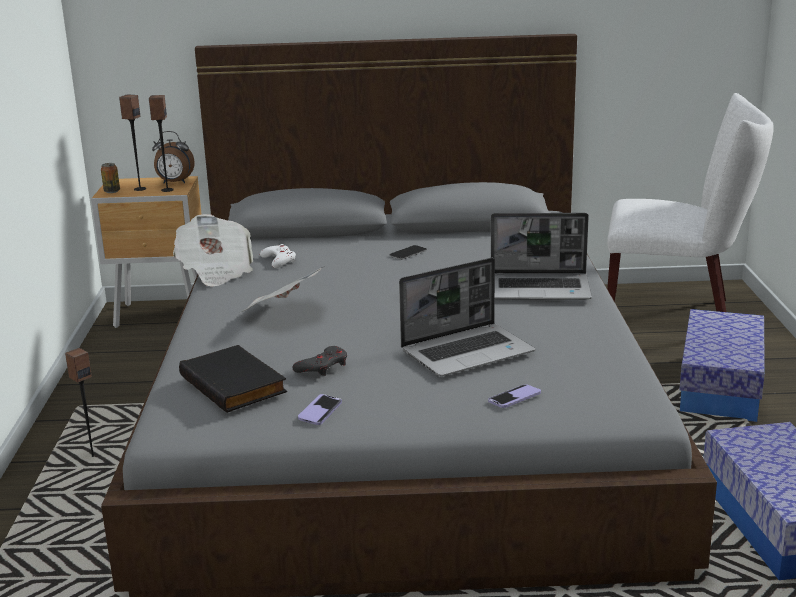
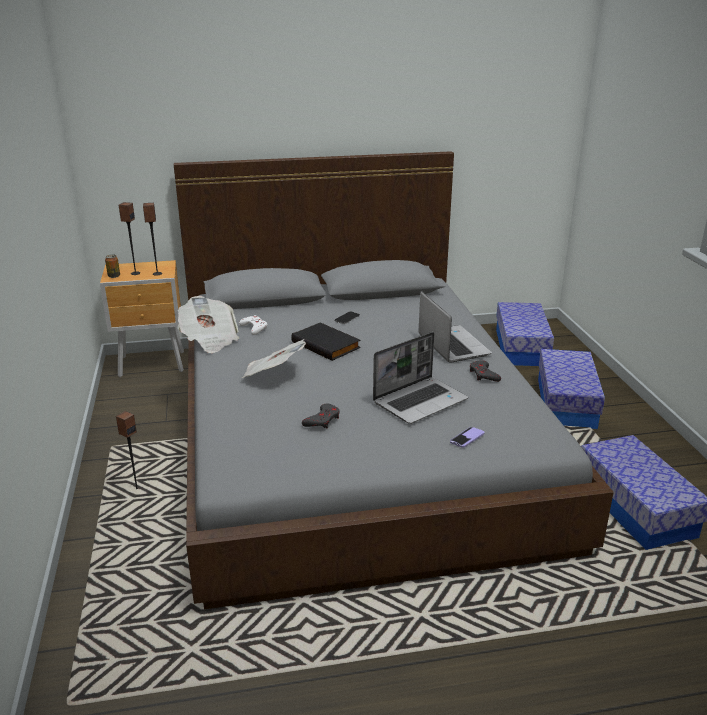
camera: 10 degrees left, 5 degrees up
(174, 183) = (160, 267): alarm clock -> none
(235, 384) = (263, 439): black book -> black book (327, 344)
(320, 411) = (333, 458): phone -> none
(540, 289) = (452, 345): laptop -> laptop turned 105 degrees counterclockwise
(571, 325) = (483, 375): none -> grey game controller
(676, 314) = (521, 347): white chair -> storage box

